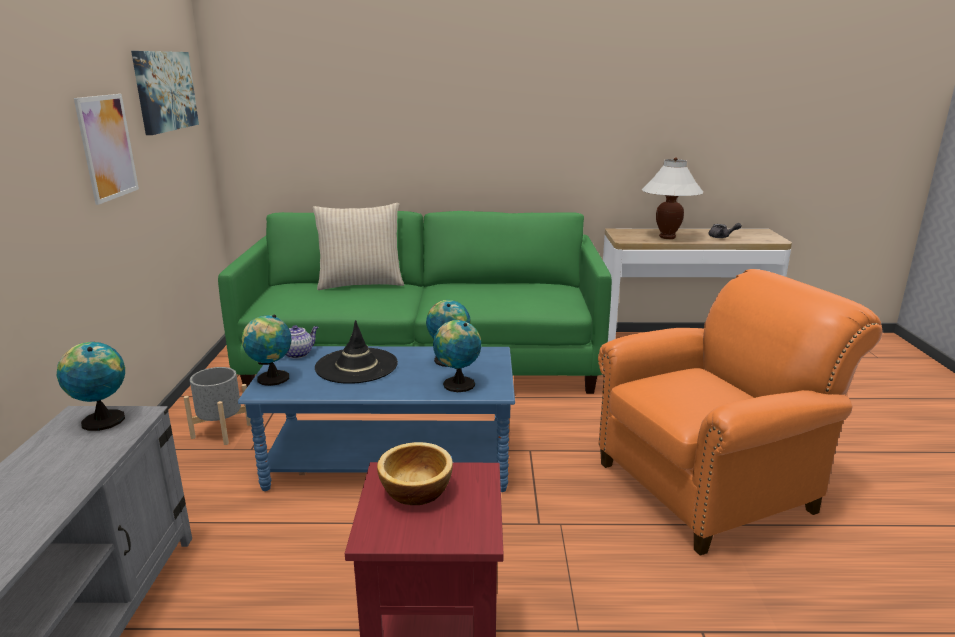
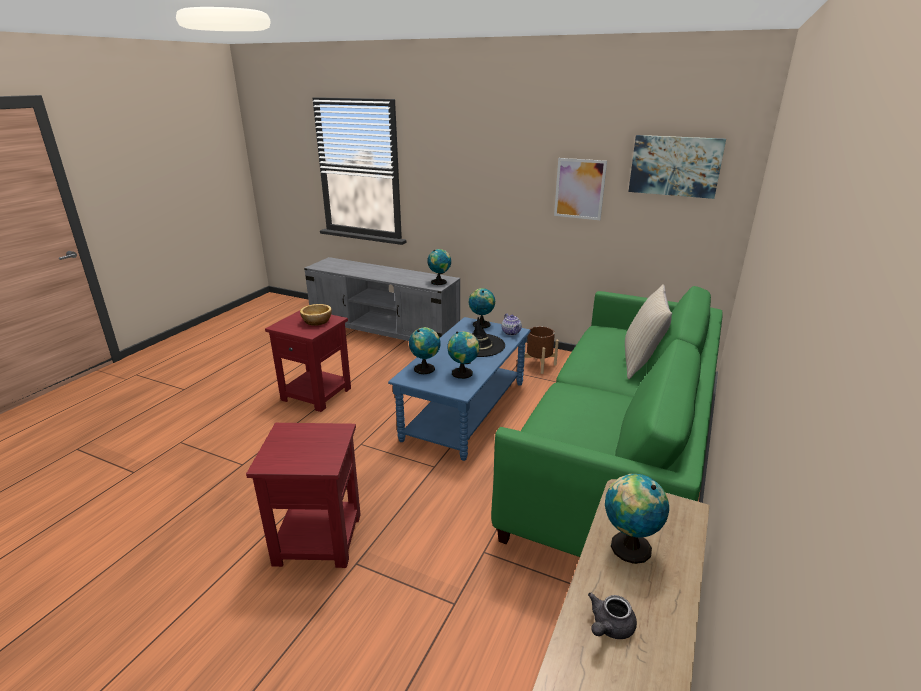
camera: 115 degrees right, 5 degrees up
(221, 431) = (539, 365): grey planter -> brown planter
(667, 237) = (627, 546): white table lamp -> globe
(712, 485) = (317, 539): orange armchair -> red side table

